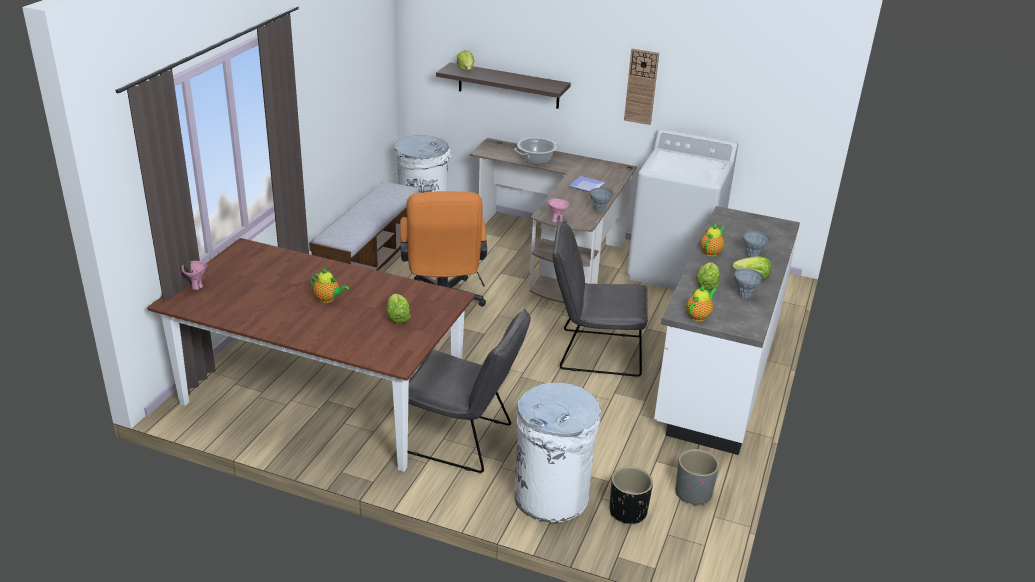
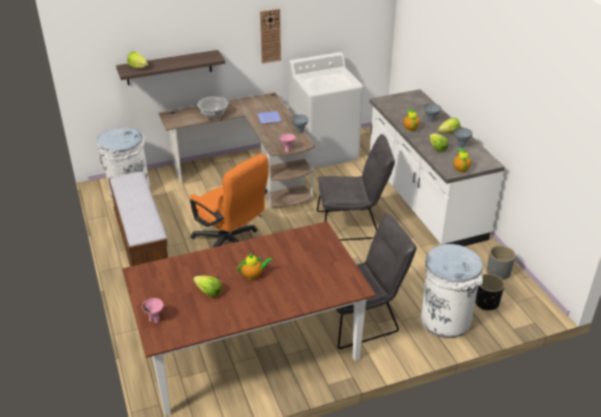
camera: 40 degrees left, 5 degrees up
(397, 317) = (311, 261): lettuce -> lettuce (208, 292)
(593, 352) = (352, 224): grey chair -> grey chair turned 150 degrees counterclockwise

